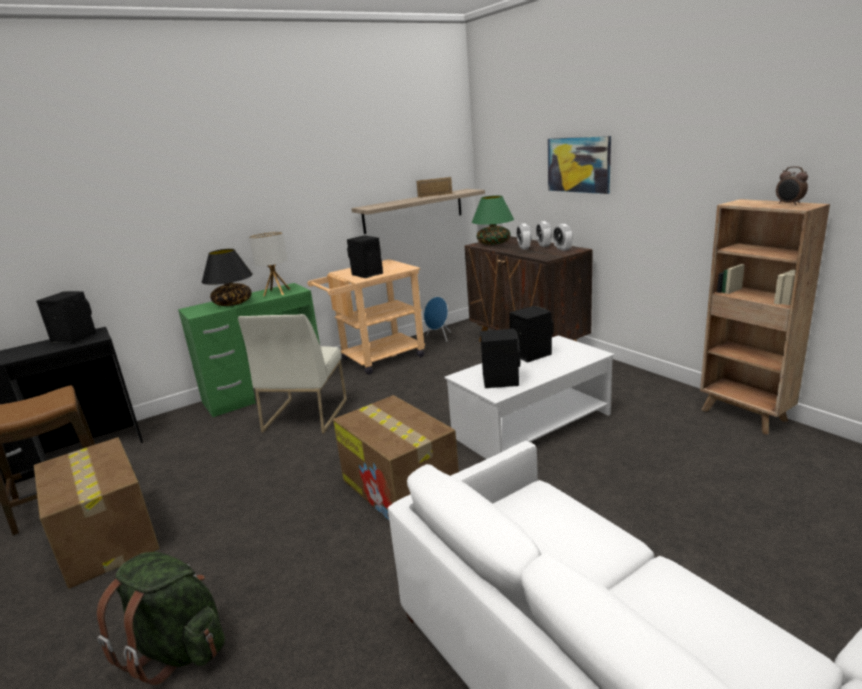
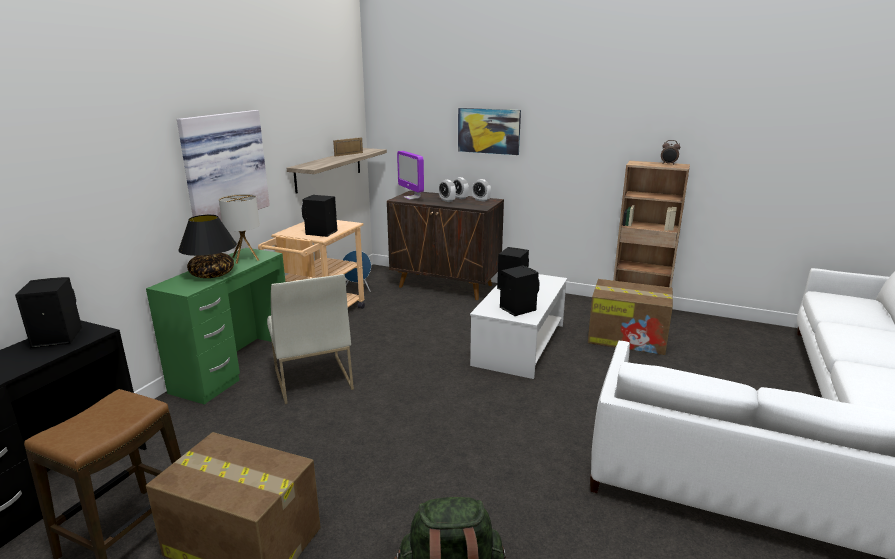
camera: 35 degrees left, 0 degrees up
(268, 205) = (223, 166): none -> picture
(401, 488) = (478, 412): cardboard box -> cardboard box (628, 338)
(494, 243) = (412, 197): green table lamp -> monitor

